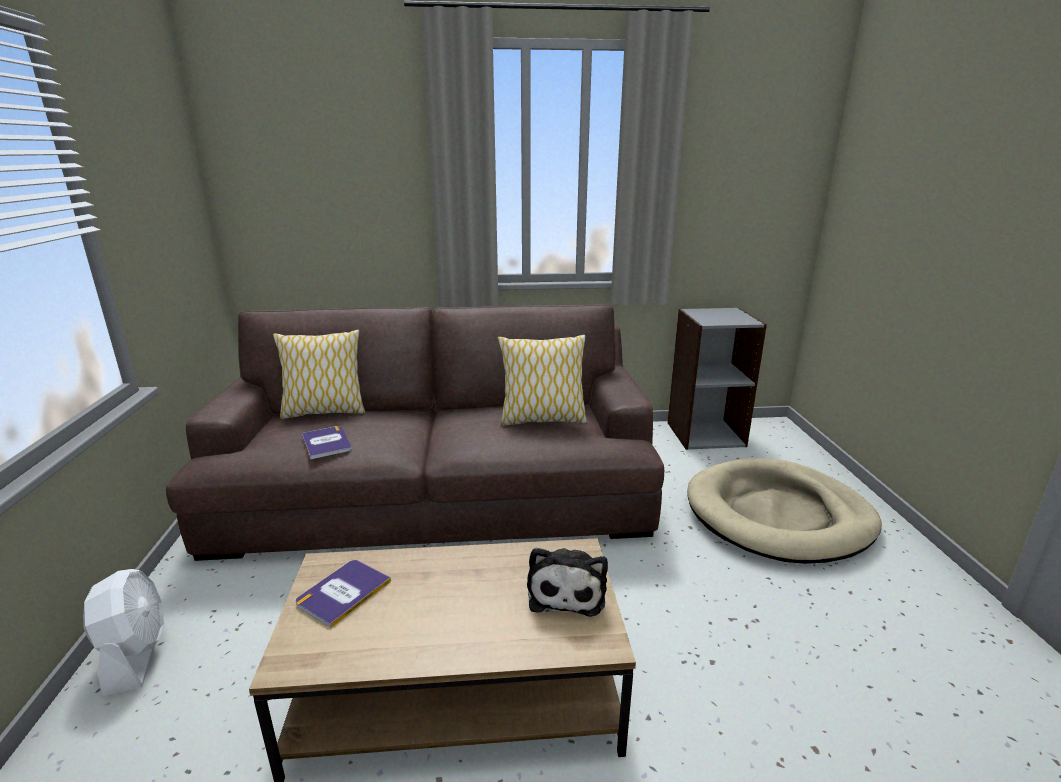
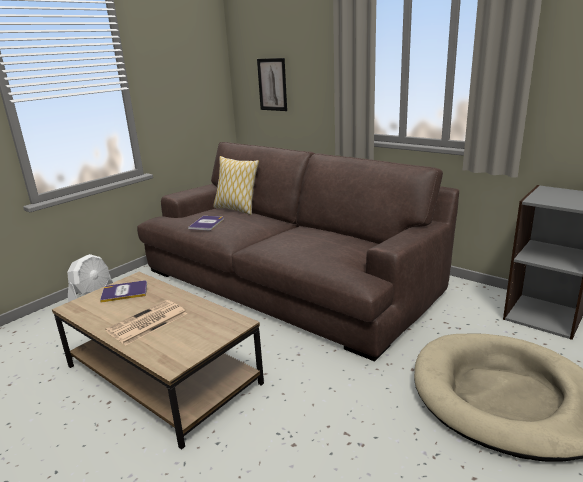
camera: 45 degrees right, 0 degrees up
(306, 215) = (272, 84): none -> picture
(468, 614) = (147, 323): none -> newspaper
(542, 420) = (332, 245): pillow -> none
(566, 591) = (199, 336): plush toy -> none

